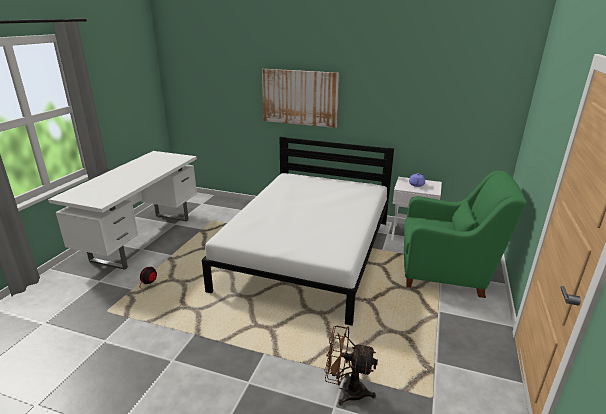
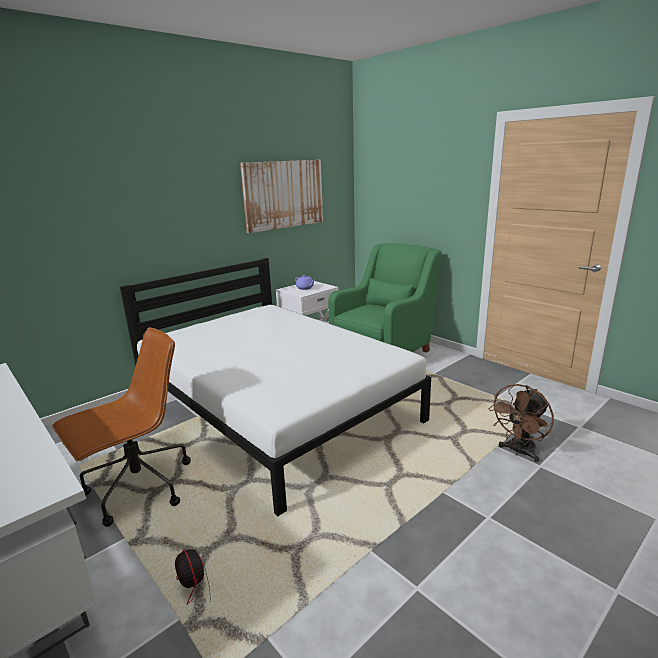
camera: 60 degrees left, 5 degrees down
(205, 243) = (138, 489): none -> brown office chair
(300, 97) = (135, 220): picture -> picture (284, 194)

